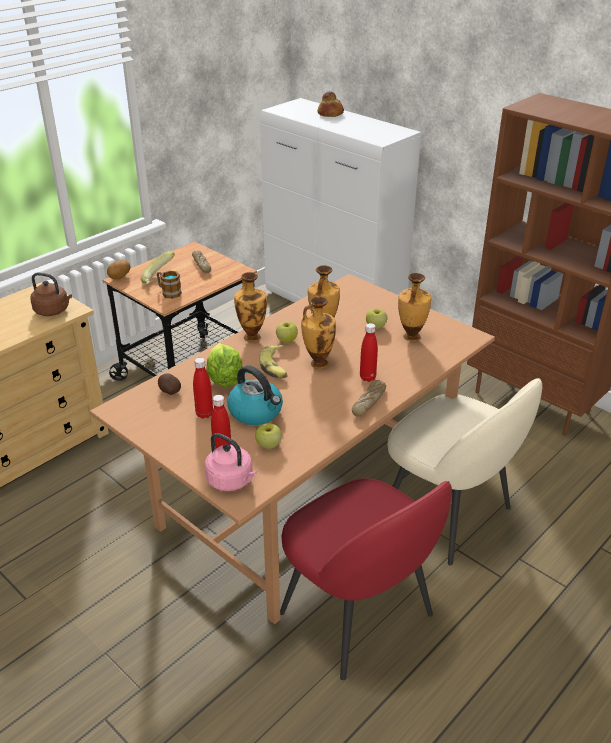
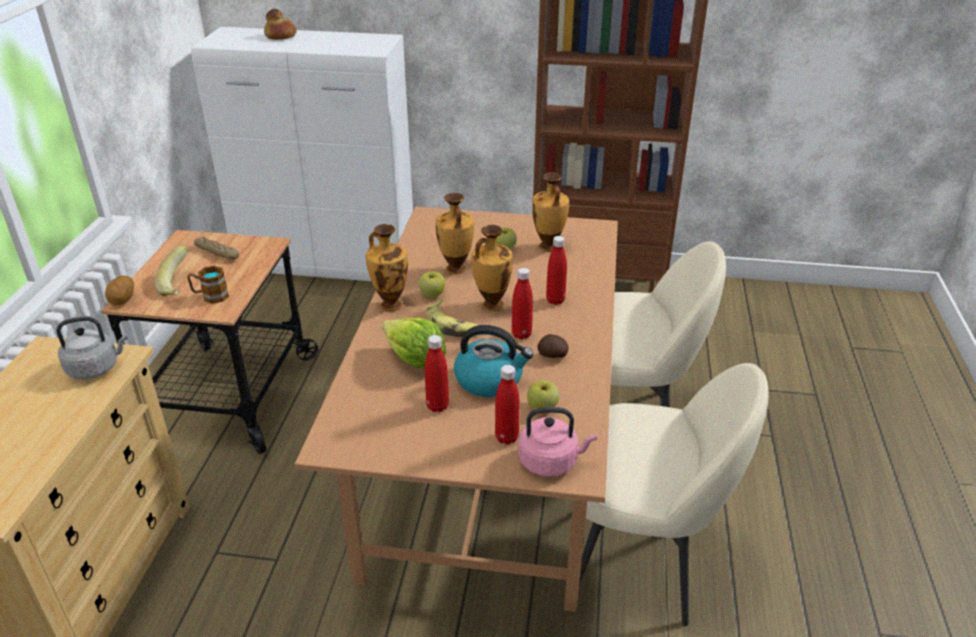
camera: 35 degrees left, 0 degrees up
(53, 311) = (96, 368): brown kettle -> grey kettle
(169, 391) = (367, 399): potato -> potato (552, 355)
(314, 391) = (521, 334): none -> red bottle
(359, 617) = (643, 557): red chair -> beige chair
(369, 402) = (584, 323): bread -> none

